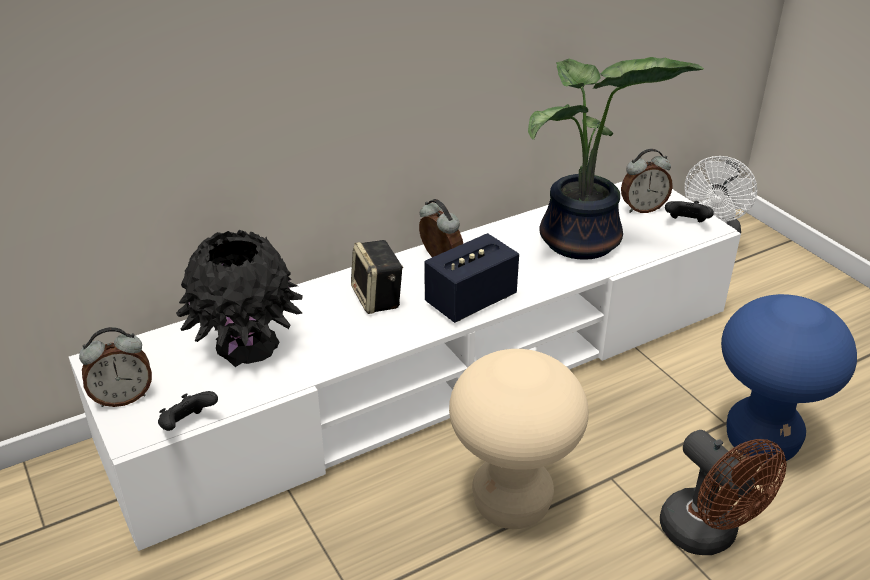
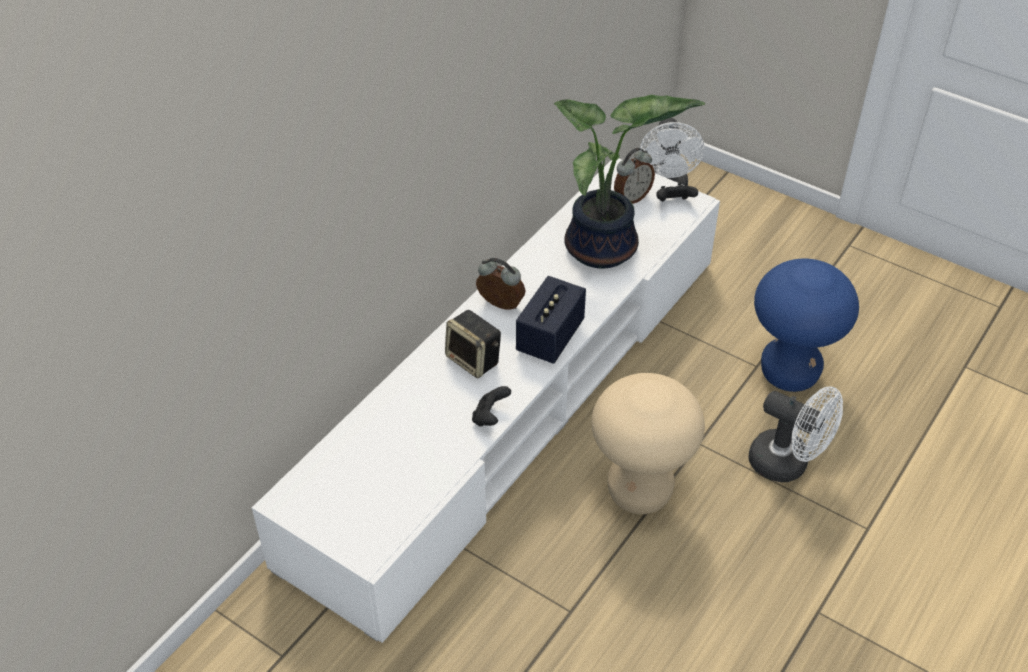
camera: 25 degrees left, 10 degrees up
(123, 397) = (332, 526): alarm clock -> none
(187, 425) = (406, 530): black game controller -> black game controller (490, 417)
(246, 346) = (398, 443): black vase -> none
(707, 536) = (788, 464): brown fan -> white fan

